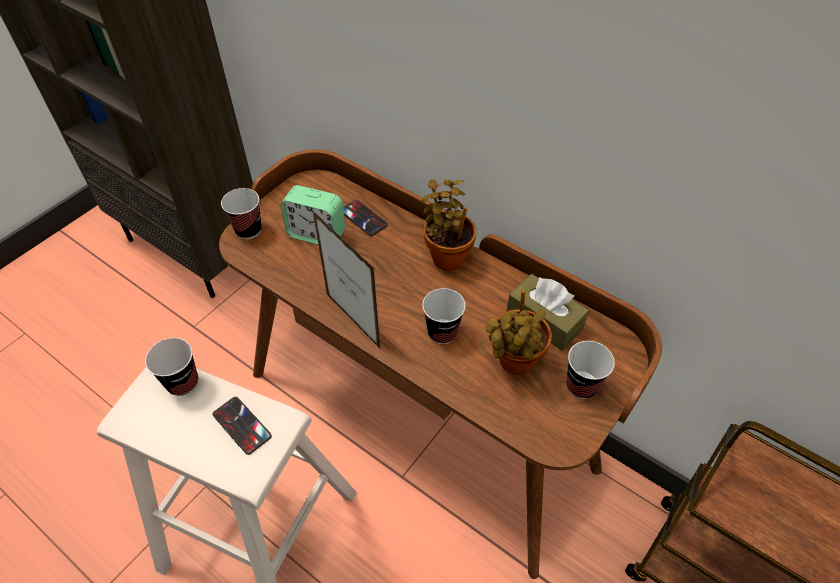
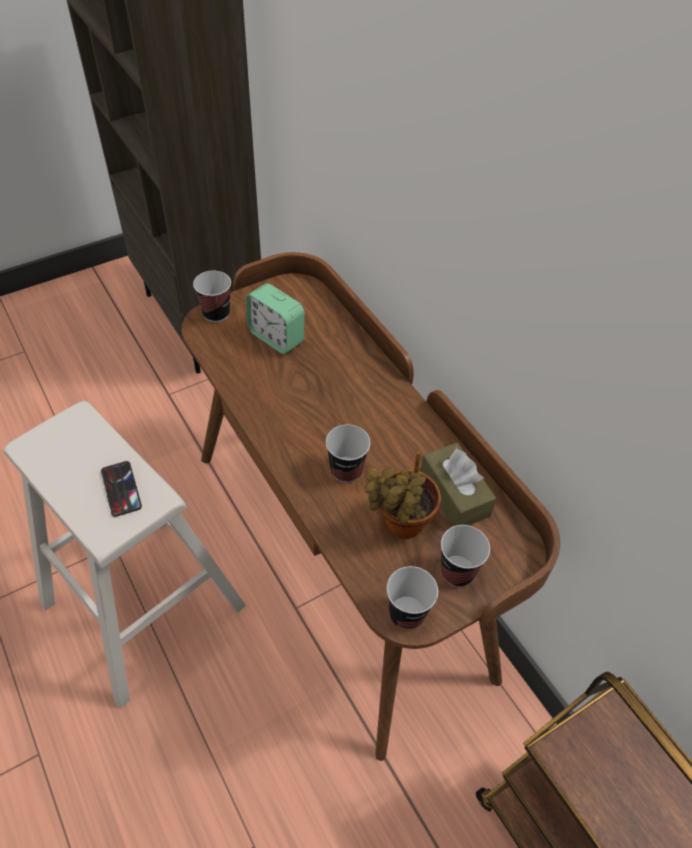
camera: 20 degrees right, 0 degrees up
(182, 383) = (91, 433): cup -> cup (407, 614)
(353, 321) = (267, 430): picture frame -> none
(363, 218) = (328, 336): phone -> none
(447, 256) = (390, 398): potted plant -> none

